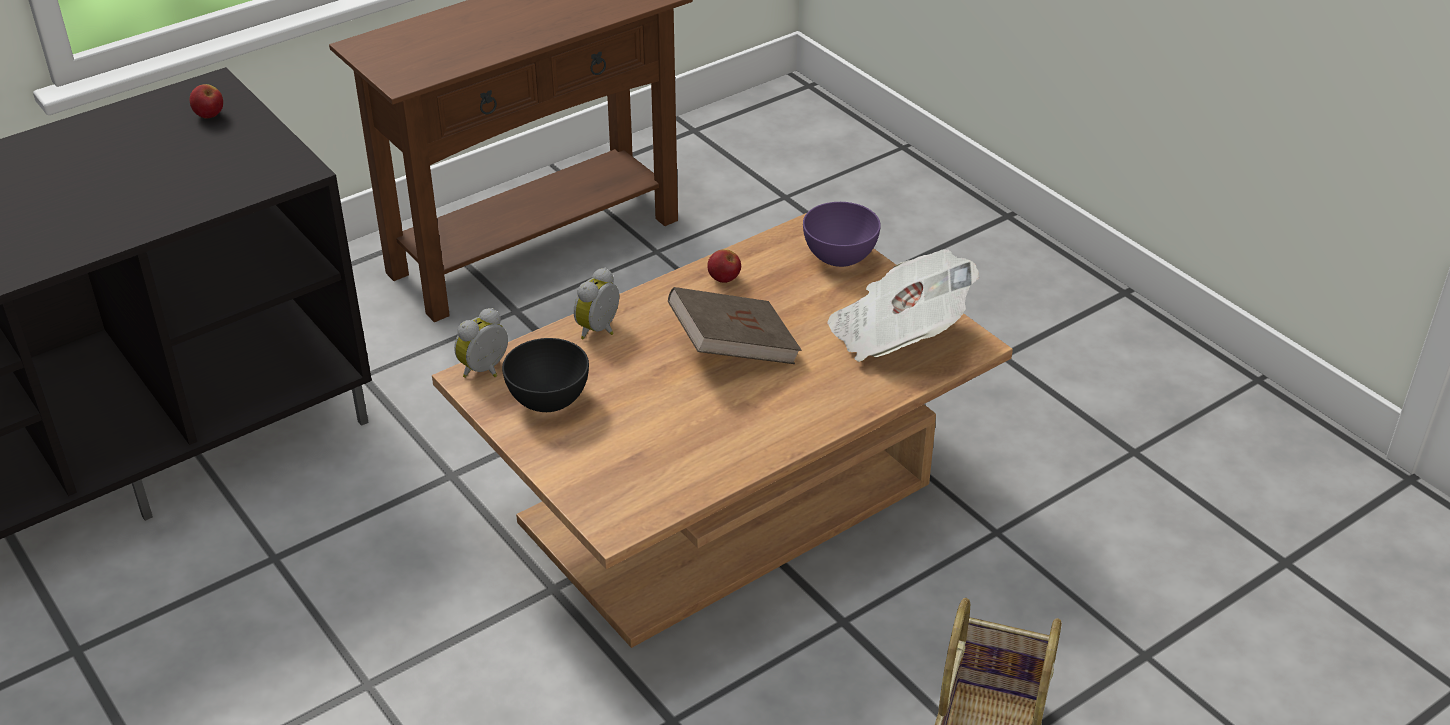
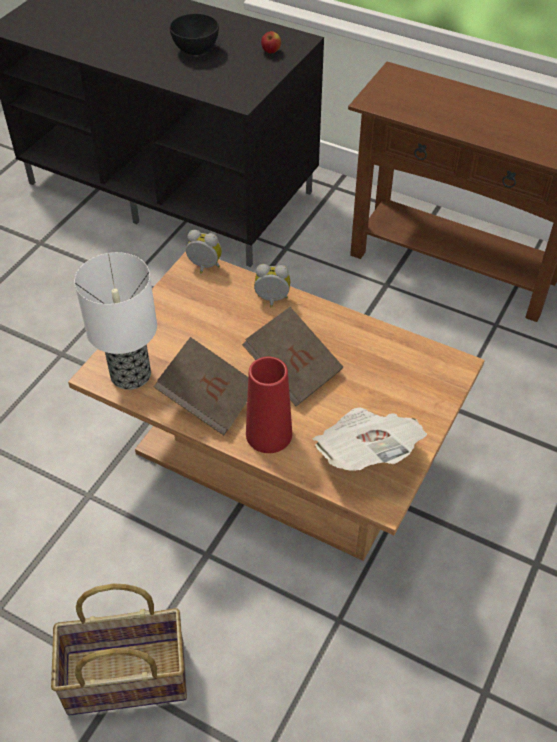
camera: 65 degrees right, 10 degrees up
(548, 400) = (192, 303): black bowl -> black bowl (195, 50)
(637, 493) = (129, 374): none -> table lamp
(724, 279) = (364, 339): apple -> none
(732, 433) = (208, 399): none -> brown book
(823, 399) = (269, 434): none -> red vase
(840, 257) = (433, 391): purple bowl -> none

